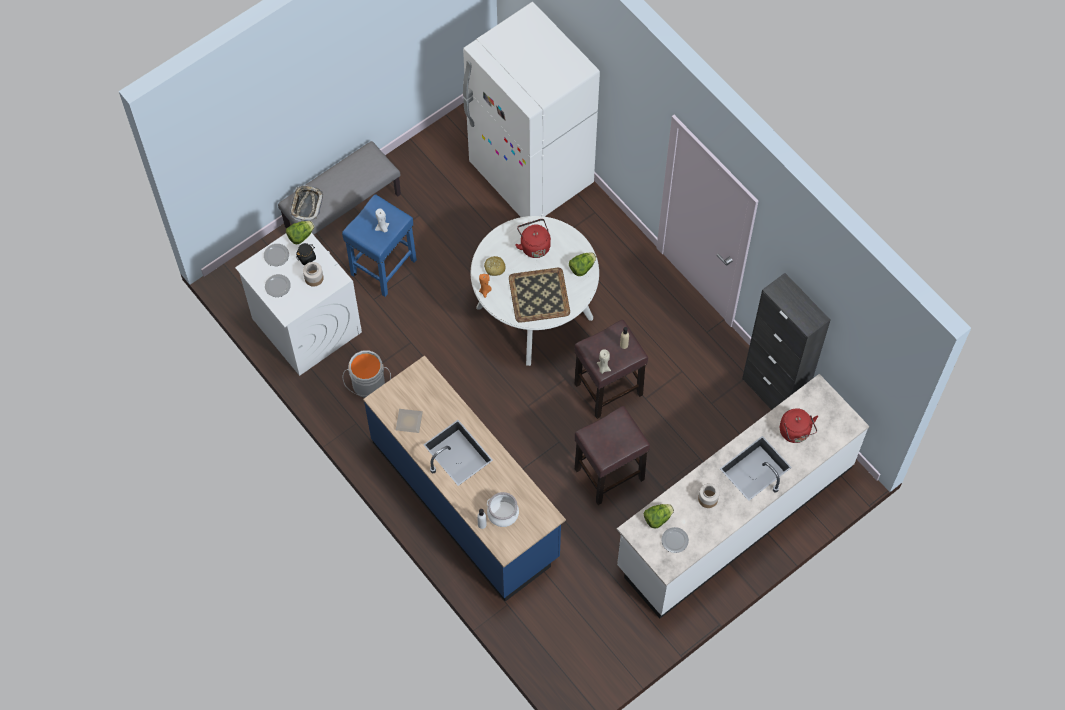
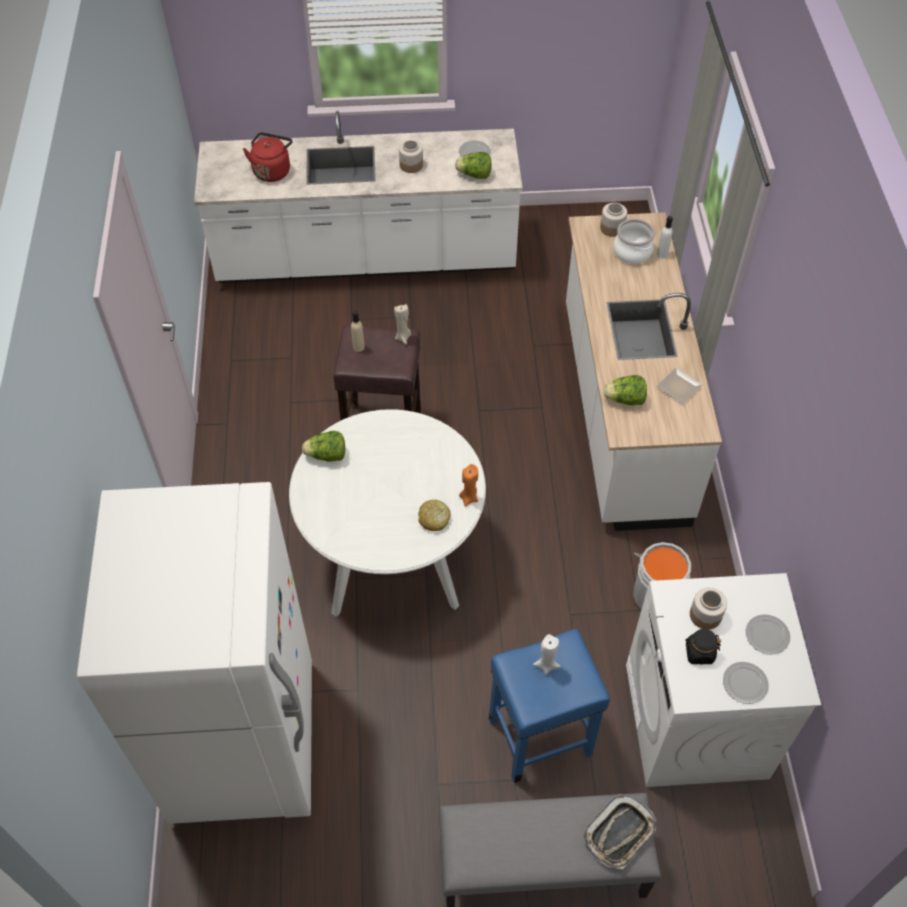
camera: 145 degrees left, 10 degrees down
(300, 236) = (690, 691): lettuce -> lettuce (625, 400)
(466, 499) = (621, 412): blue counter -> white counter
(530, 527) = (612, 228): none -> jar
(534, 245) = (360, 517): red kettle -> none
(538, 295) = (407, 455): tray -> none
(608, 475) = (454, 354): brown stool -> none
(773, 393) = (223, 332): black cabinet -> none

